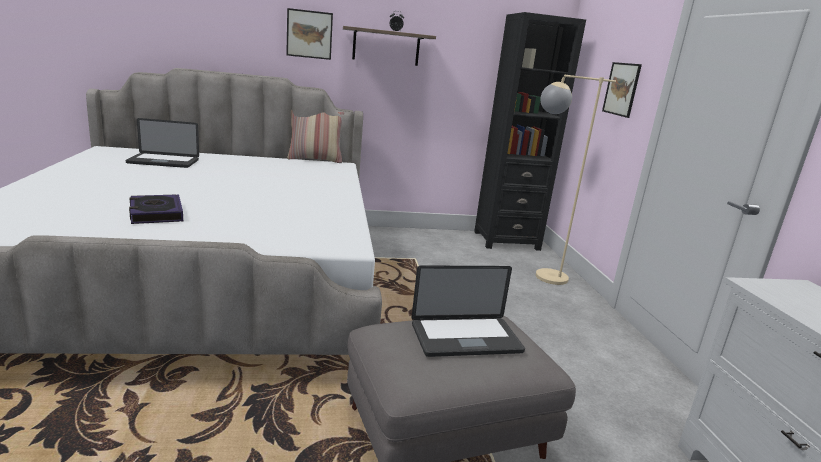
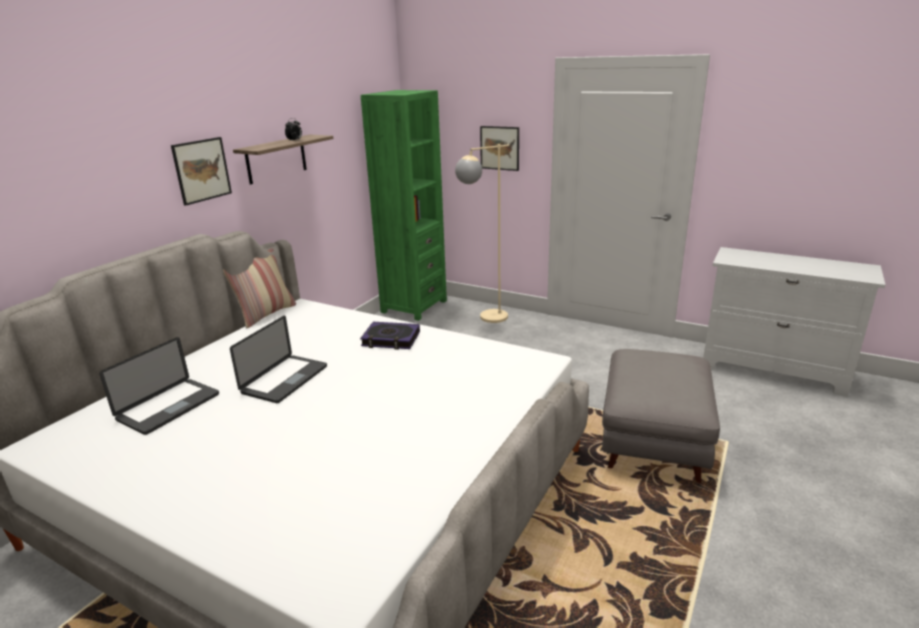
camera: 50 degrees left, 5 degrees up
(156, 214) = (390, 438): book -> book (391, 339)
(466, 338) = (657, 370): laptop -> laptop (285, 380)
(506, 240) = (414, 306): black bookcase -> green bookcase

